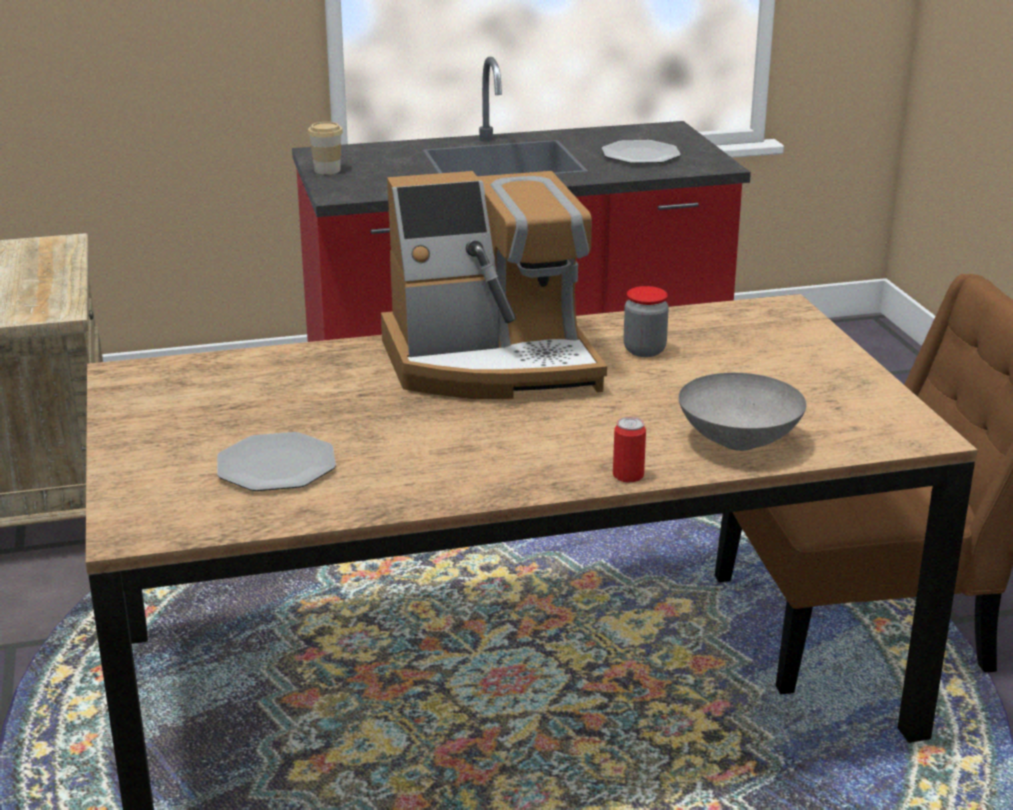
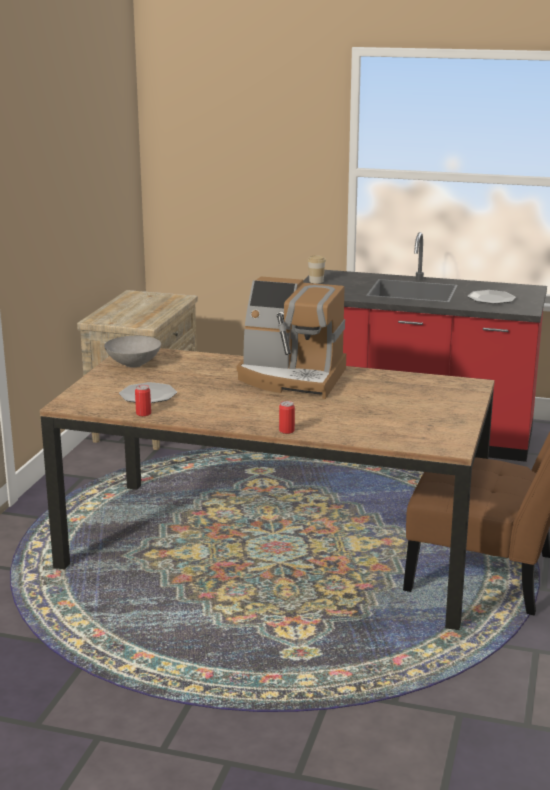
camera: 30 degrees right, 5 degrees down
(320, 511) = (143, 413): none -> can
(644, 350) = (371, 387): jar -> none
(736, 441) = (356, 430): grey bowl -> grey bowl (133, 364)

